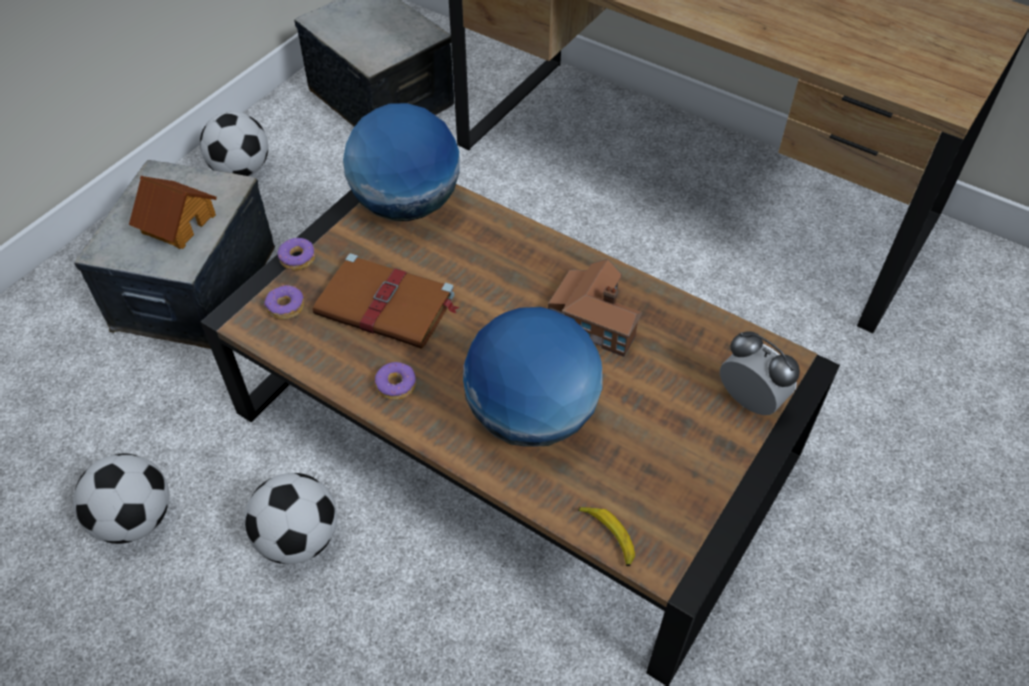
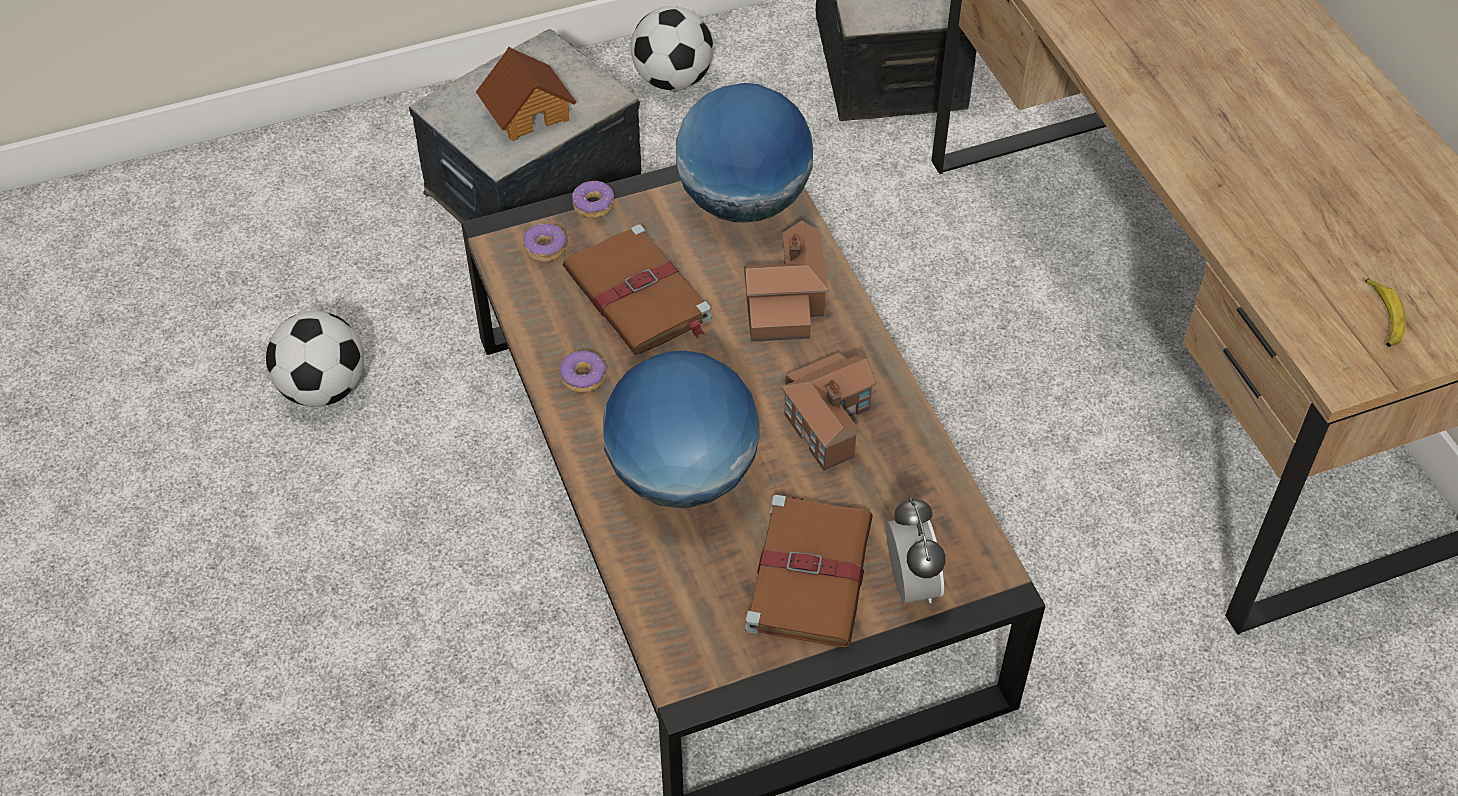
camera: 35 degrees right, 0 degrees up
(298, 538) = (448, 489): football -> none
(495, 256) = (786, 300): none -> toy house
(608, 537) = (655, 622): banana -> banana (1383, 318)
(679, 432) = (809, 572): none -> brown book

